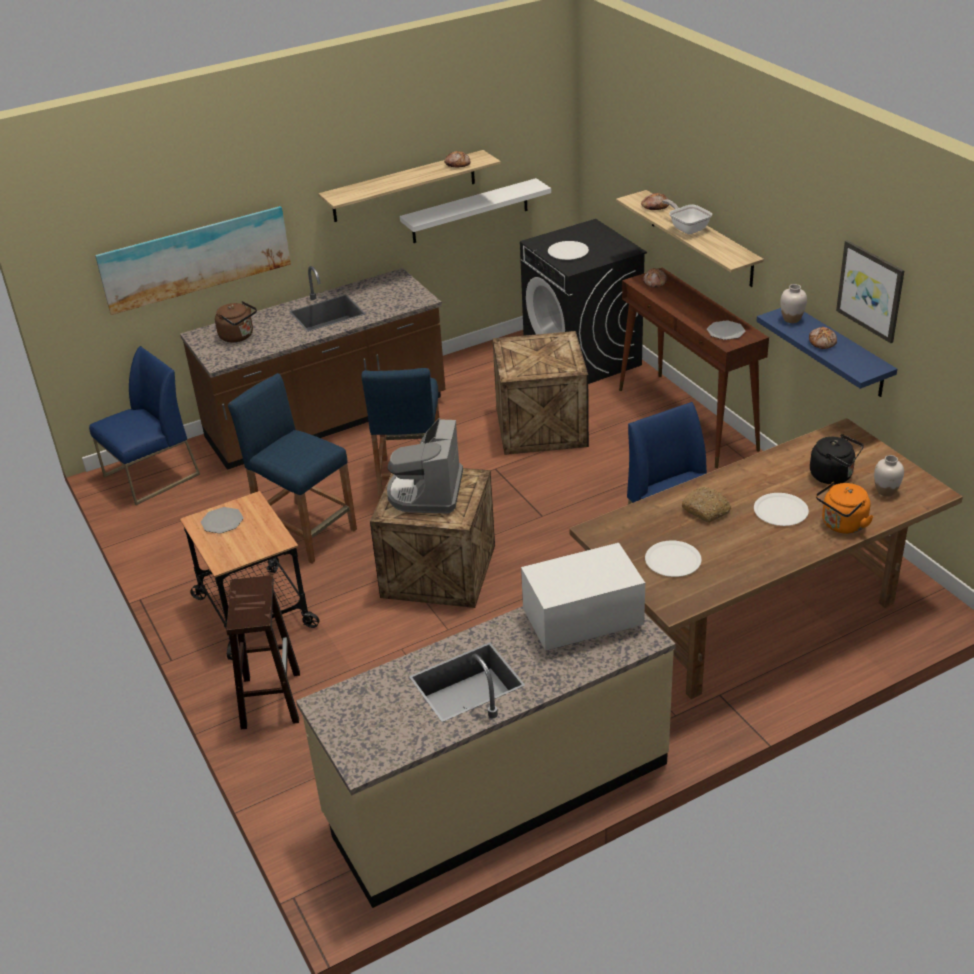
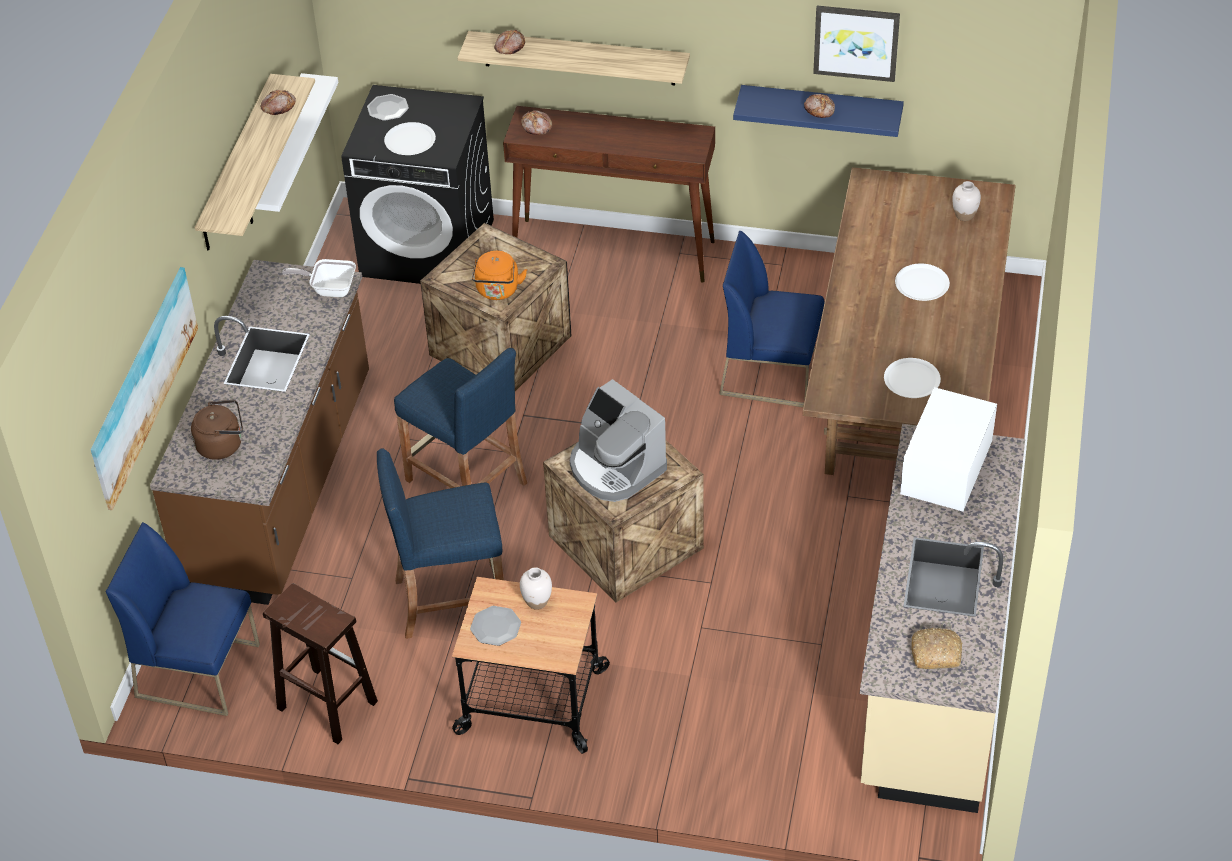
camera: 50 degrees left, 10 degrees up
(151, 476) = (199, 670): blue chair -> blue chair turned 75 degrees counterclockwise
(270, 699) = (667, 751): brown stool -> brown stool (325, 705)
(687, 228) = (576, 56): frying pan -> frying pan (329, 289)
(706, 510) = (873, 321): bread -> bread (936, 653)
(725, 331) = (674, 142): plate -> plate (388, 109)
(791, 319) = (764, 101): white vase -> white vase (537, 602)
(834, 476) = (914, 227): black kettle -> none
(842, 525) = (976, 265): orange kettle -> orange kettle (498, 291)

